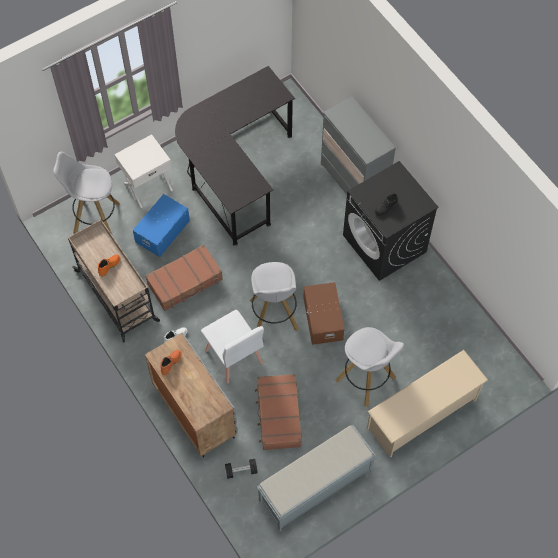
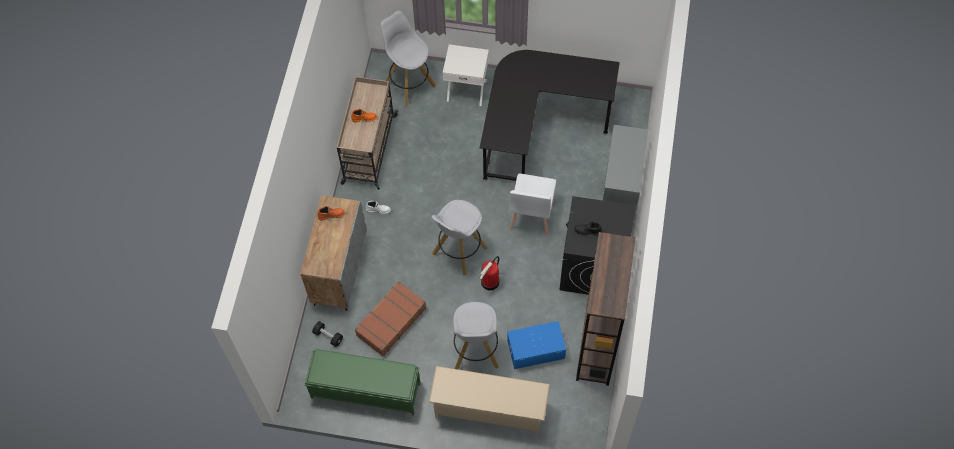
camera: 45 degrees right, 0 degrees up
(161, 231) = (444, 129): blue storage box -> blue storage box (535, 349)
(185, 282) = (423, 177): brown suitcase -> none
(233, 357) = (402, 256): white chair -> white chair (531, 215)
(314, 485) = (365, 390): grey bench -> green bench
(322, 319) = (490, 282): brown storage box -> fire extinguisher
(448, 298) = (597, 346): none -> brown bookcase

